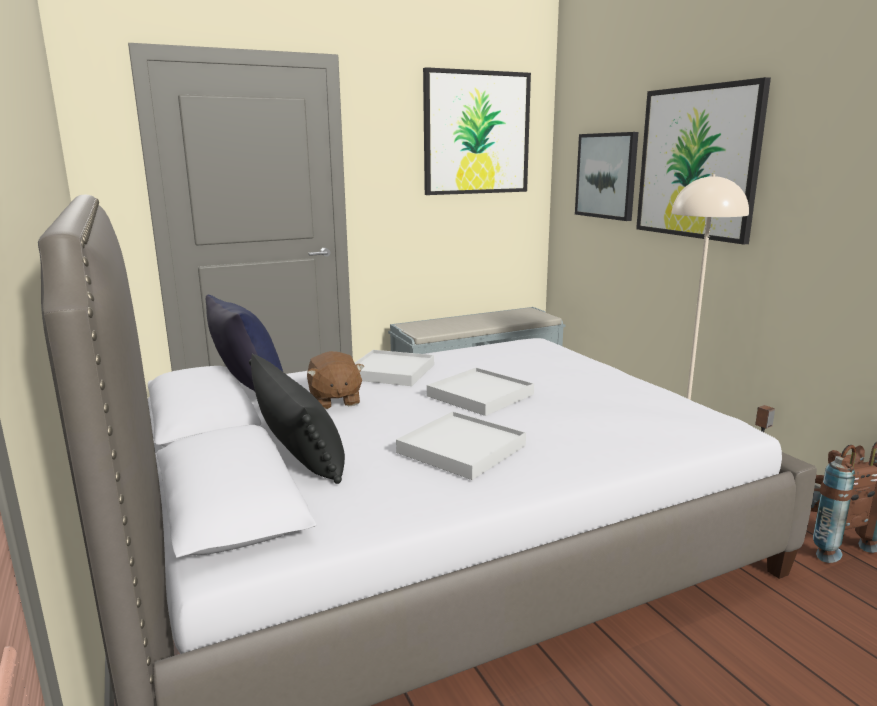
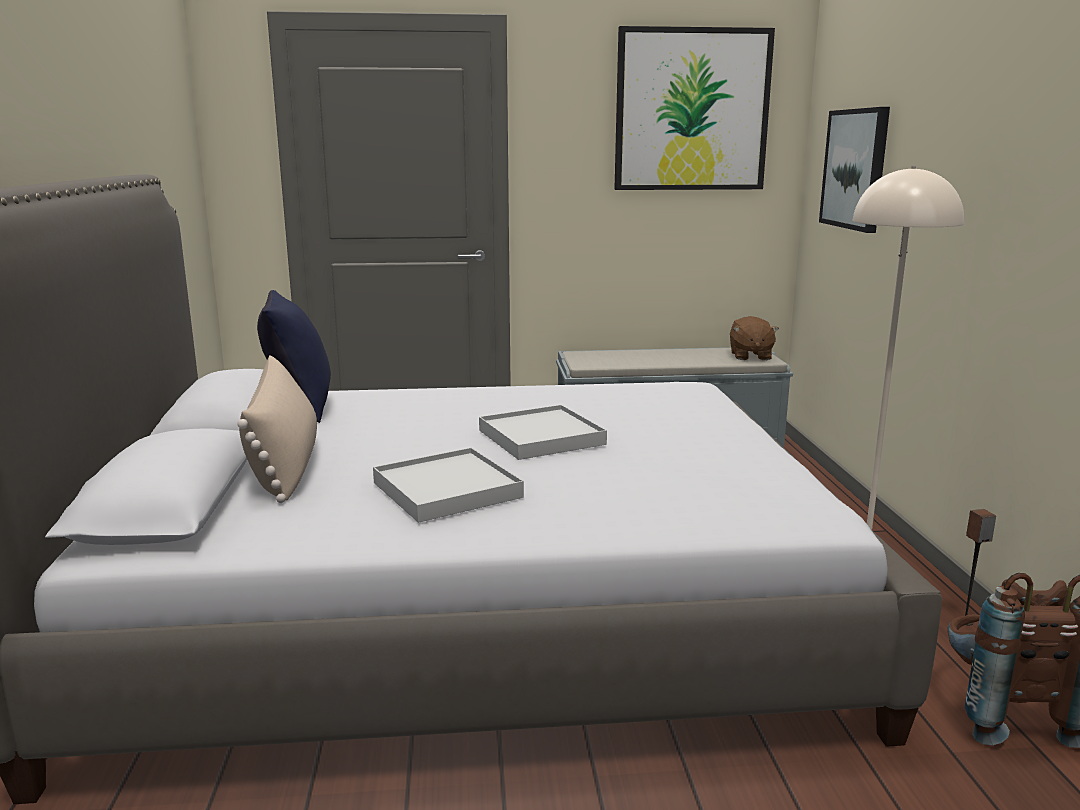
camera: 20 degrees right, 0 degrees up
(298, 448) = (285, 464): black pillow -> beige pillow
(334, 400) = (377, 422): brown plush toy -> brown plush toy (750, 356)
(391, 372) = (474, 400): white tray -> none
(697, 162) = (946, 150): picture -> none

